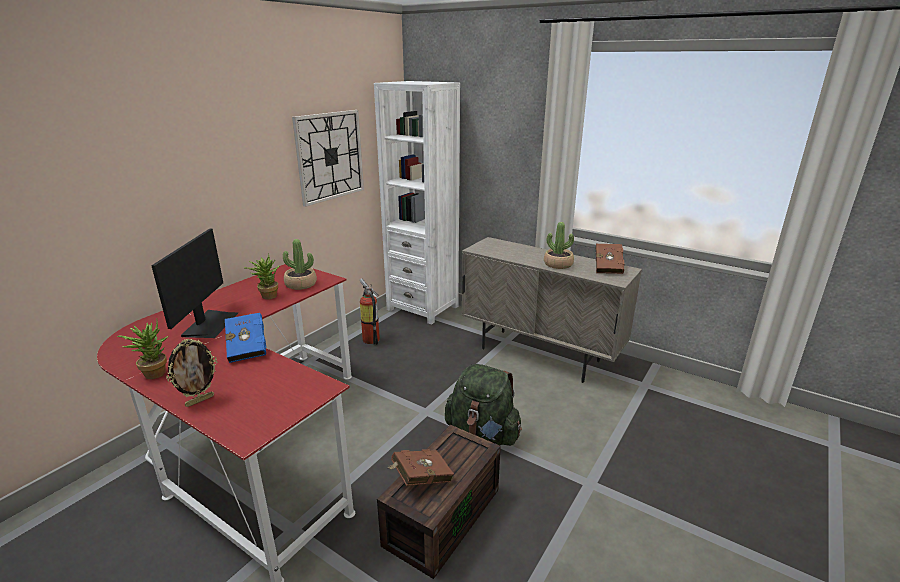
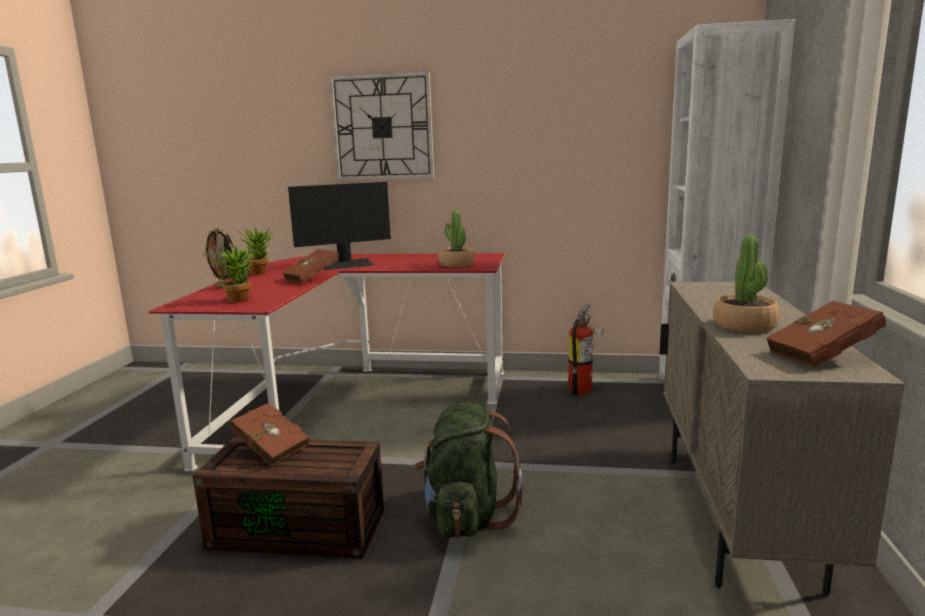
camera: 65 degrees right, 10 degrees down
(248, 348) = (314, 279): blue book -> brown book
(267, 295) = (417, 263): potted plant -> potted plant (240, 299)
(330, 156) = (587, 138): wall clock -> wall clock (382, 127)

